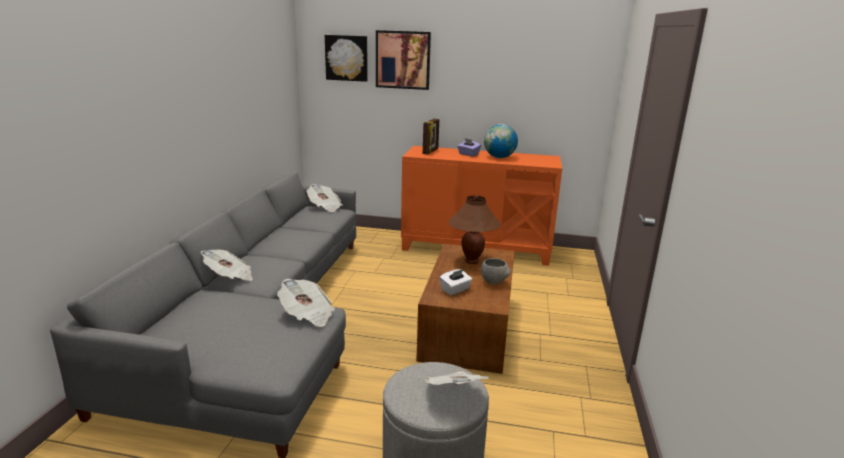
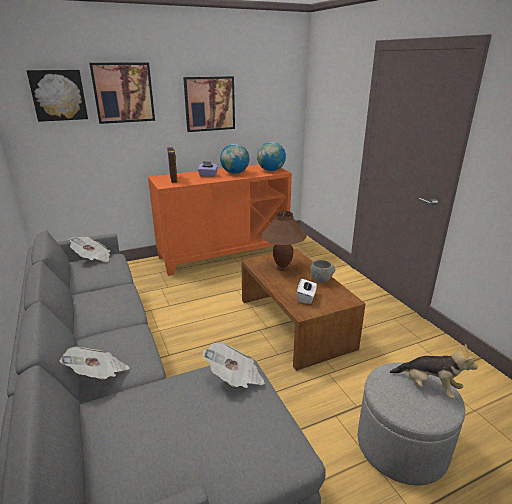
camera: 35 degrees left, 5 degrees up
(455, 393) = (429, 387): newspaper -> plush toy
(490, 78) = (209, 104): none -> picture
(543, 162) = (271, 170): none -> globe

